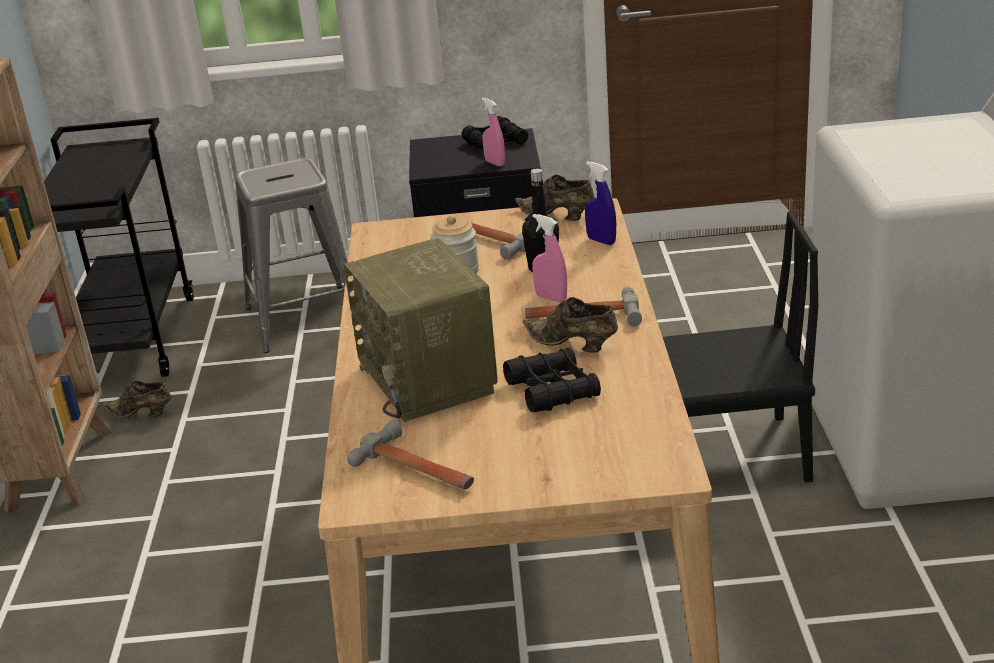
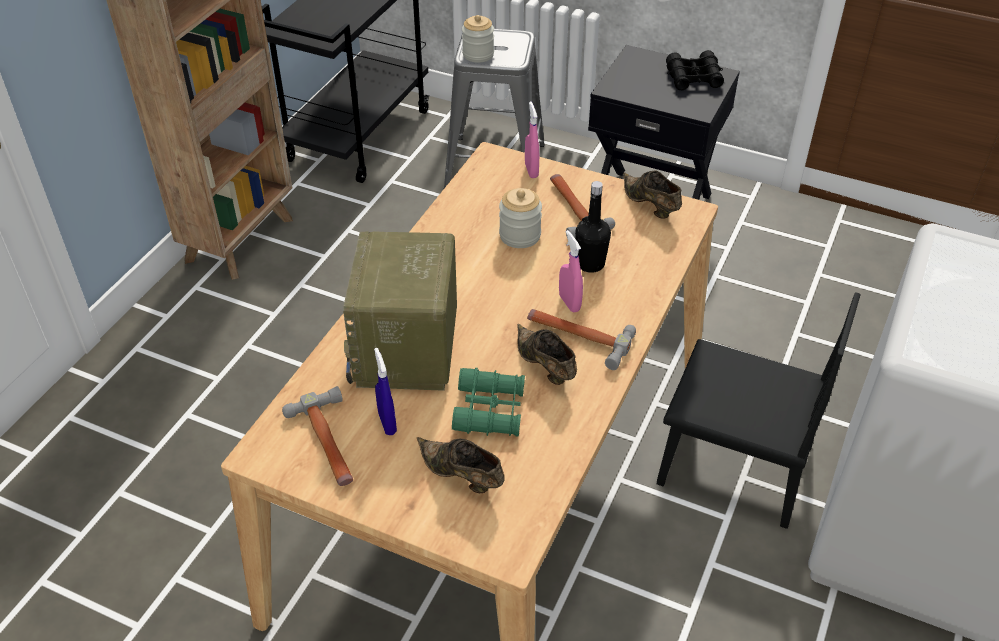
camera: 25 degrees right, 15 degrees up
(142, 413) = (323, 211): brown shoe -> brown shoe (462, 476)
(268, 186) = (478, 54): none -> jar
(495, 163) = (675, 102): pink spray bottle -> pink spray bottle (531, 170)
(552, 390) = (489, 410): black binoculars -> green binoculars
(601, 241) = (663, 253): blue spray bottle -> blue spray bottle (387, 423)

